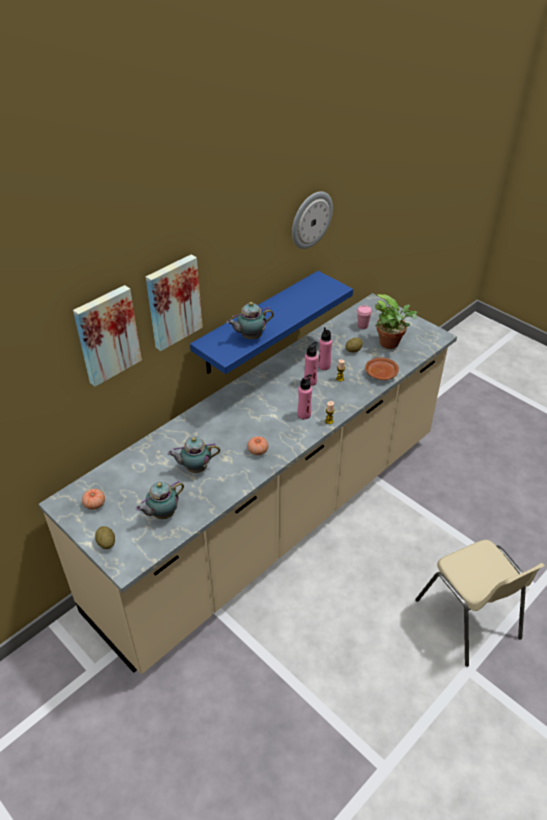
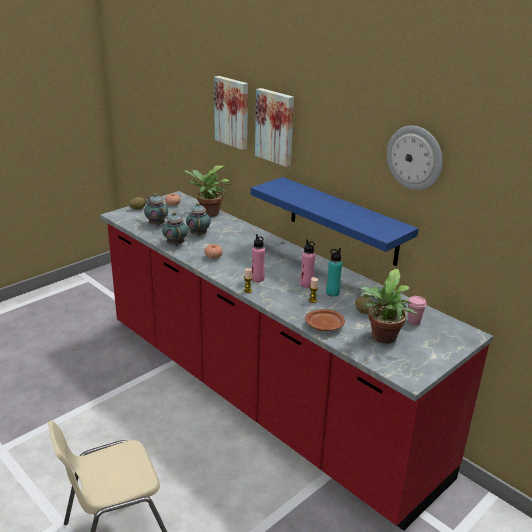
camera: 90 degrees right, 15 degrees down
(131, 464) = (207, 213): none -> potted plant
(250, 337) = (292, 195): teapot -> teapot (175, 243)
(273, 520) = (262, 396): beige counter -> red counter
(324, 366) = (332, 293): pink bottle -> turquoise bottle

